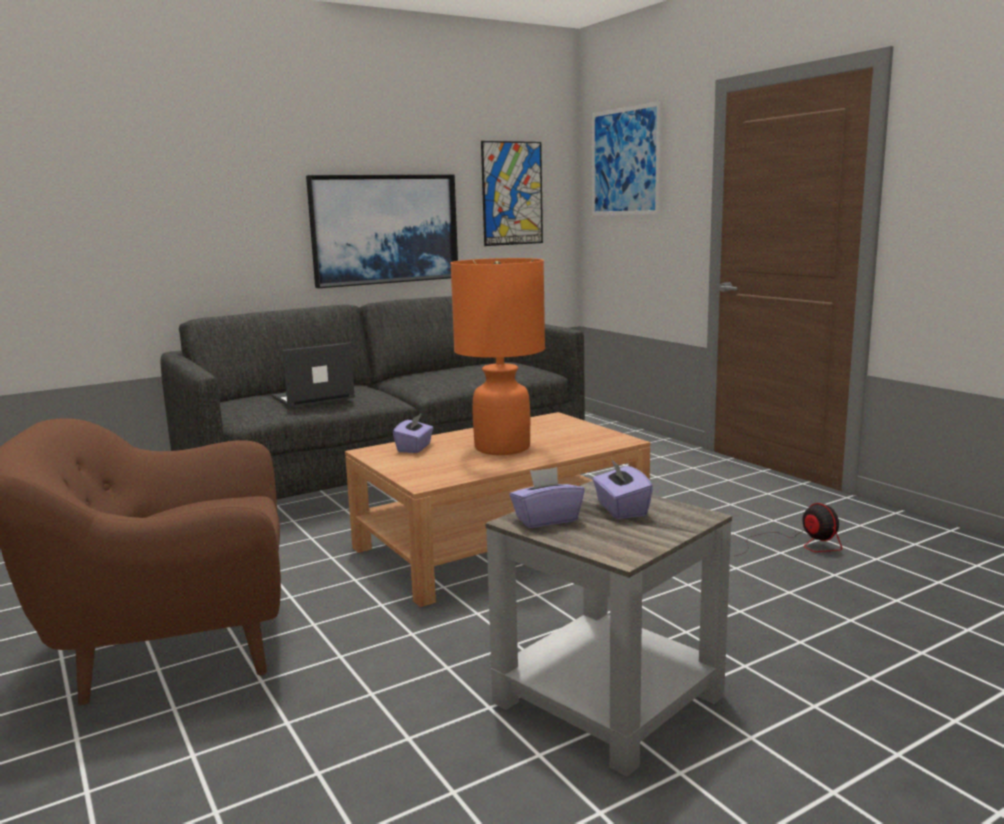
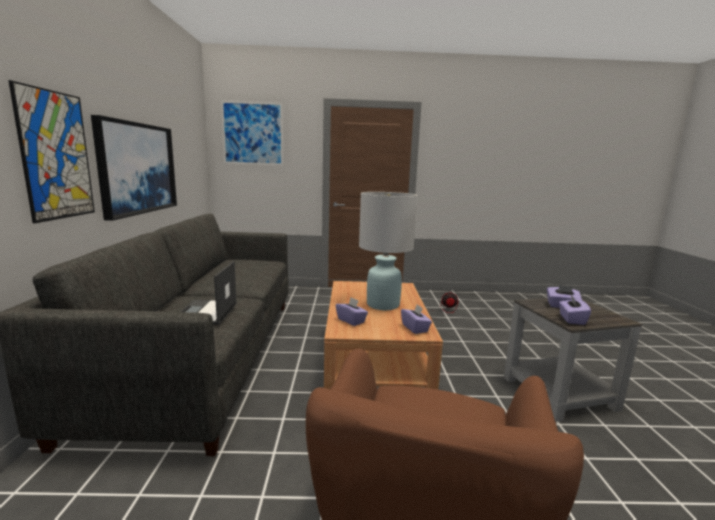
camera: 60 degrees left, 0 degrees up
(437, 475) = (415, 328): none -> purple tissue box
(502, 448) = (383, 305): orange table lamp -> white table lamp
(512, 193) = (187, 146): picture -> picture (56, 155)

